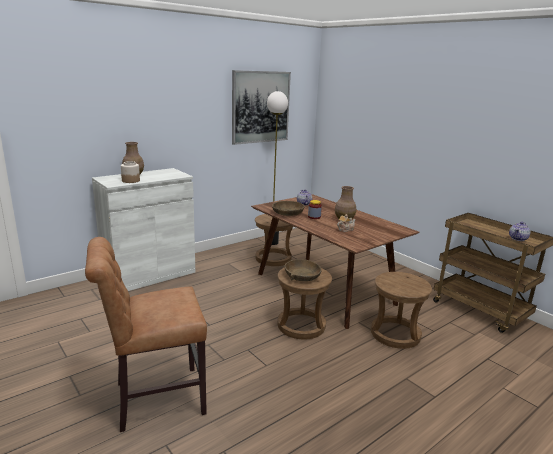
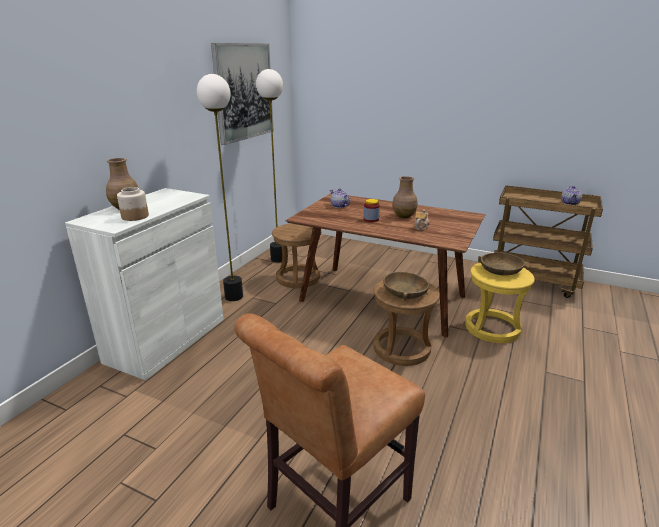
camera: 25 degrees left, 5 degrees up
(216, 260) = (234, 296): none -> floor lamp
(287, 213) = (337, 220): brown bowl -> brown bowl (500, 270)
(395, 334) = (492, 328): brown stool -> yellow stool

